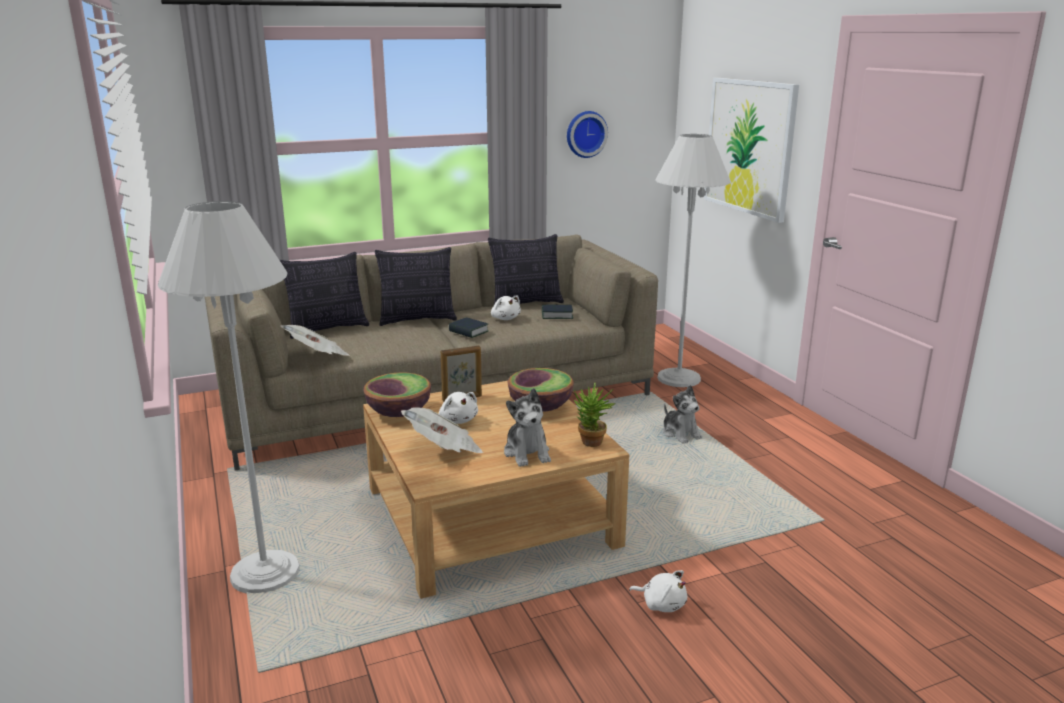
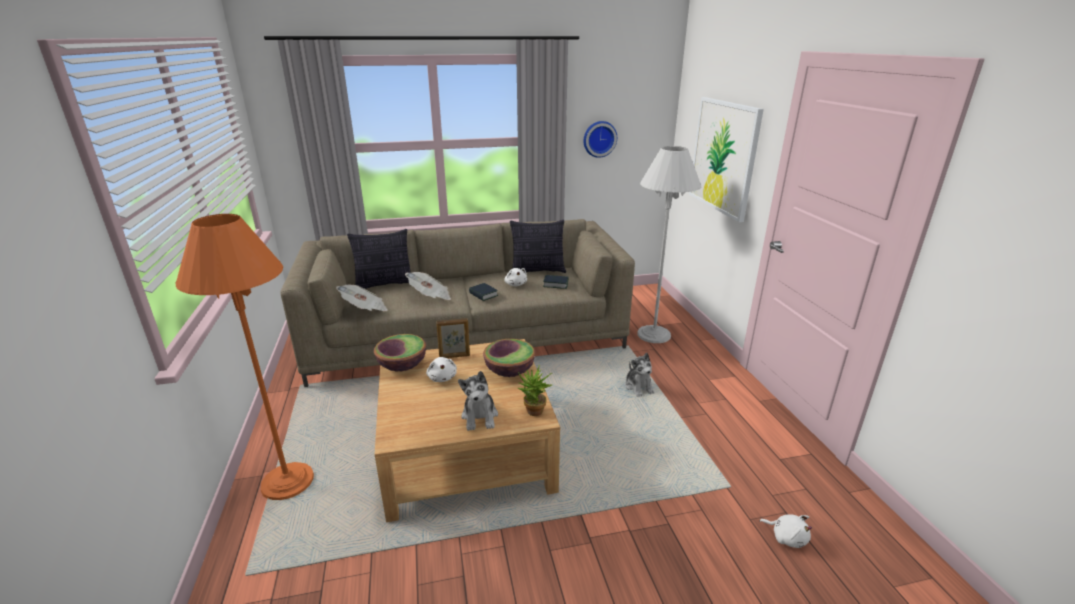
camera: 10 degrees right, 5 degrees up
(265, 573) = (288, 481): white floor lamp -> orange floor lamp
(417, 320) = (452, 280): pillow -> none
(444, 449) = (418, 406): newspaper -> newspaper (430, 296)
(661, 604) = (569, 555): white plush toy -> white plush toy (786, 537)

